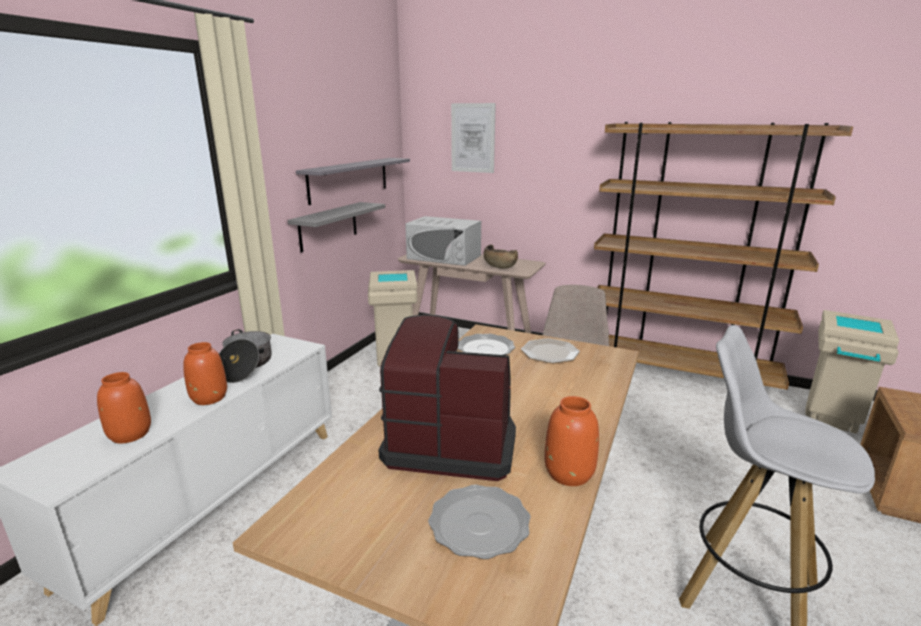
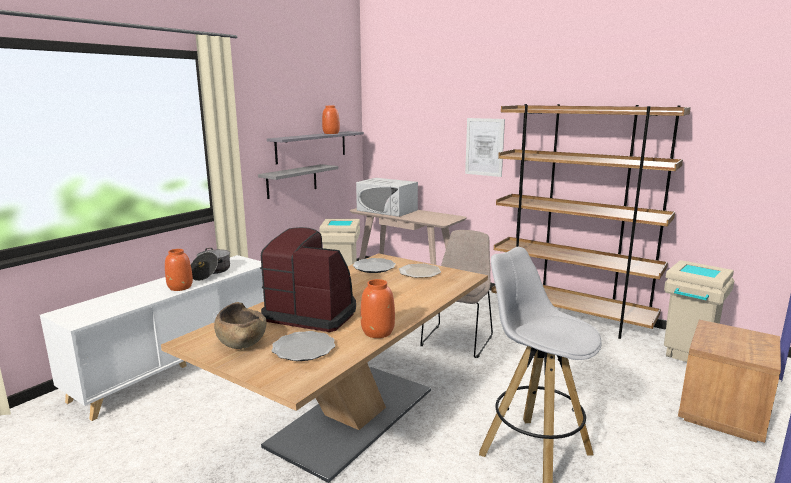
camera: 10 degrees right, 5 degrees down
(130, 434) = (126, 302): orange vase -> orange vase (331, 133)
(473, 138) = (413, 116): picture -> picture (484, 147)
(499, 265) = (427, 217): brown bowl -> brown bowl (241, 340)

